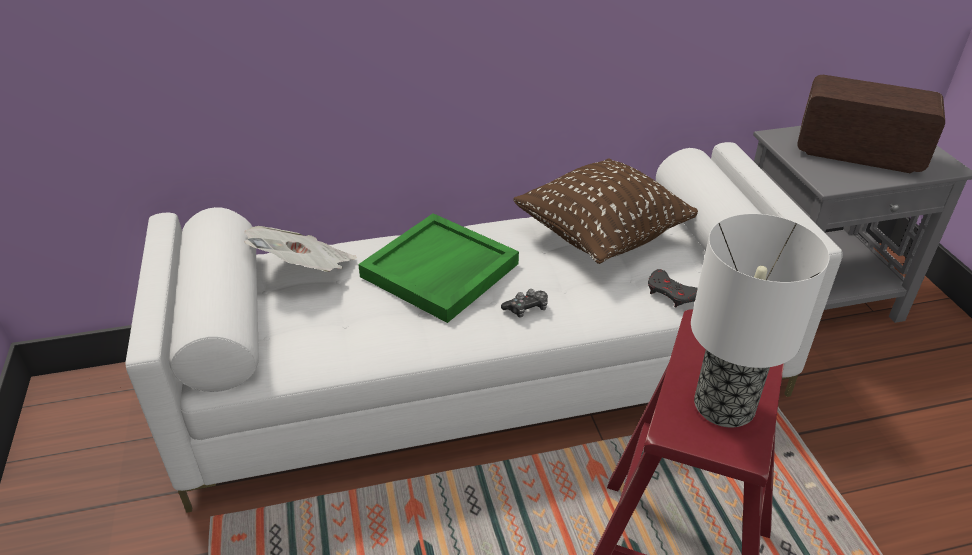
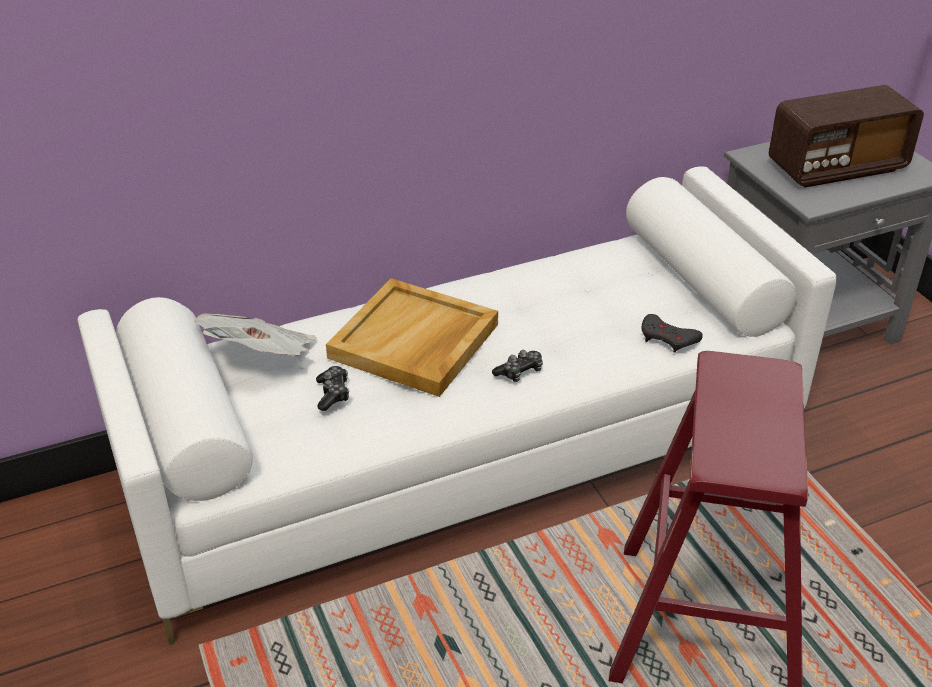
camera: 10 degrees left, 0 degrees up
(354, 309) = (333, 394): none -> game controller
(440, 271) = (414, 342): green tray -> beige tray
(601, 237) = (579, 285): brown pillow -> none
(723, 404) = (755, 437): table lamp -> none
(858, 153) = (836, 167): radio -> radio turned 150 degrees clockwise

